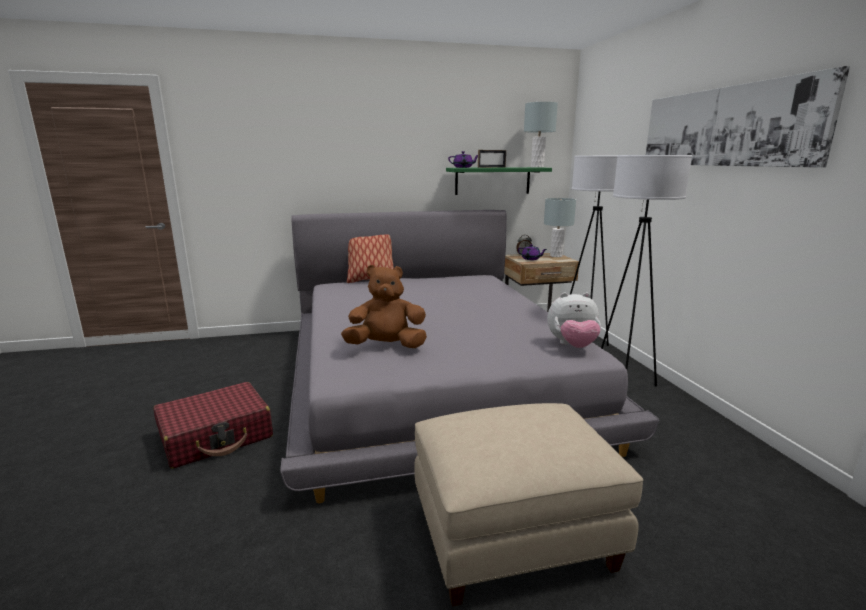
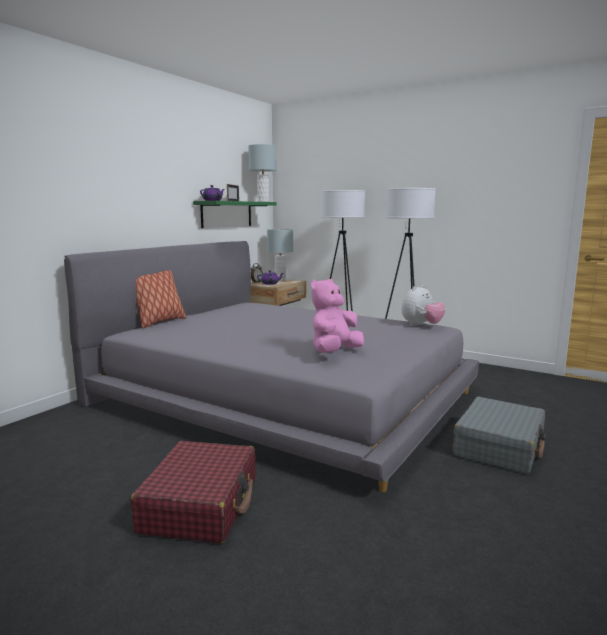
camera: 45 degrees left, 5 degrees down
(386, 346) = (335, 352): brown plush toy -> pink plush toy
(513, 535) = (499, 447): beige ottoman -> grey suitcase
(724, 127) = (436, 172): picture -> none

